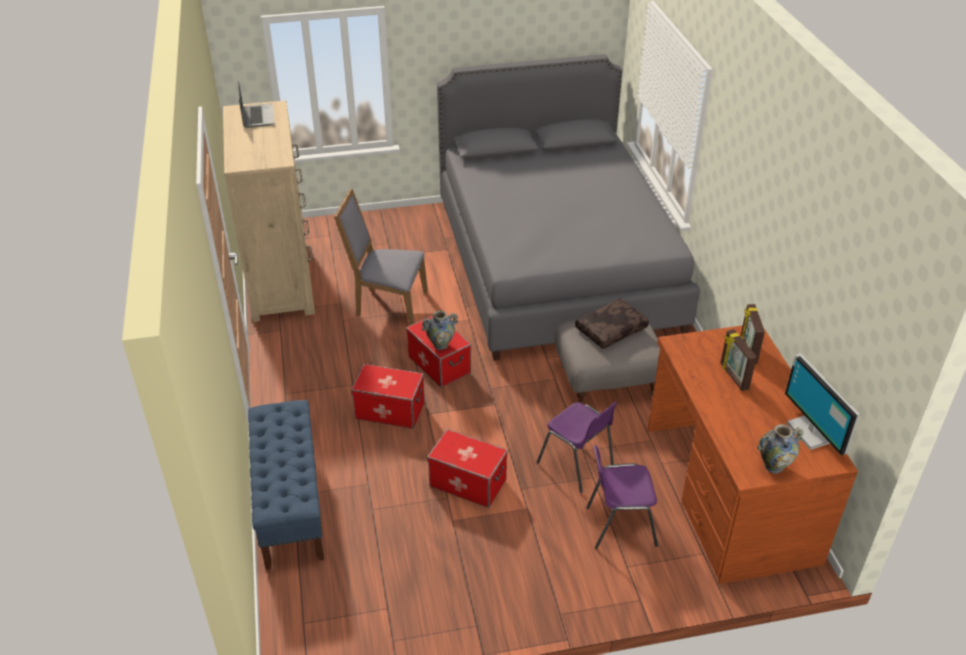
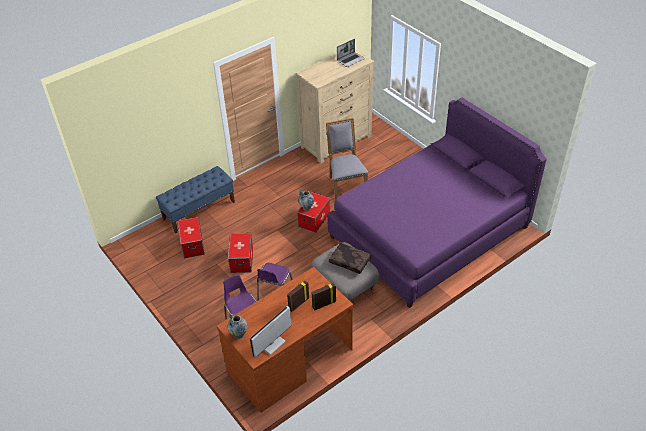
camera: 65 degrees right, 5 degrees up
(390, 410) = (272, 216): storage box -> storage box (193, 245)
(555, 264) = (429, 232): grey bed -> purple bed

